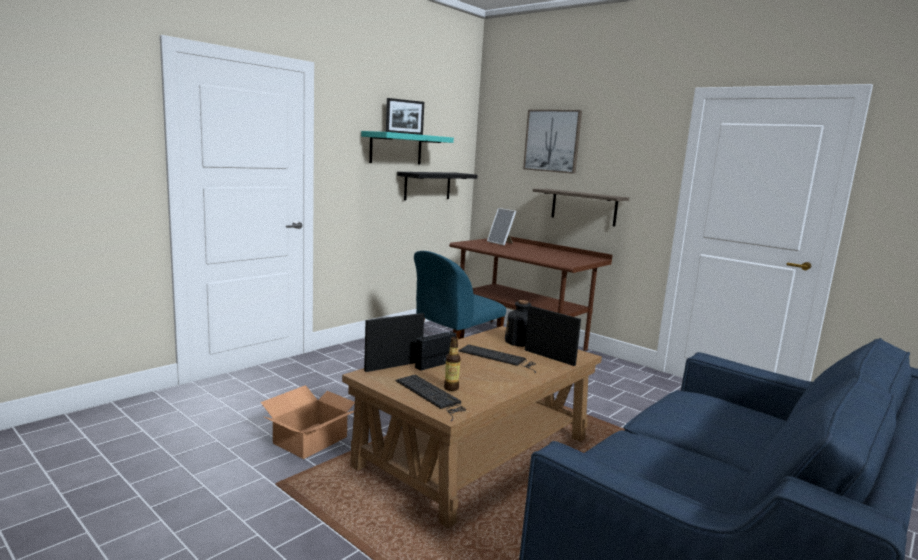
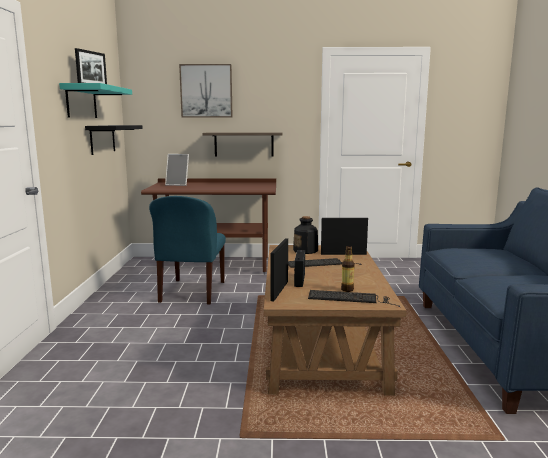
camera: 40 degrees left, 0 degrees up
(309, 440) = (200, 394): cardboard box -> none

